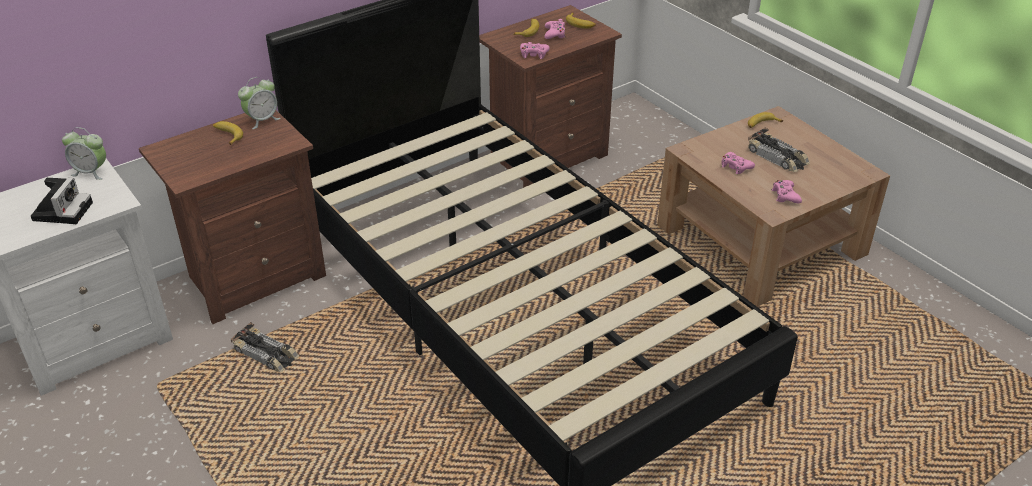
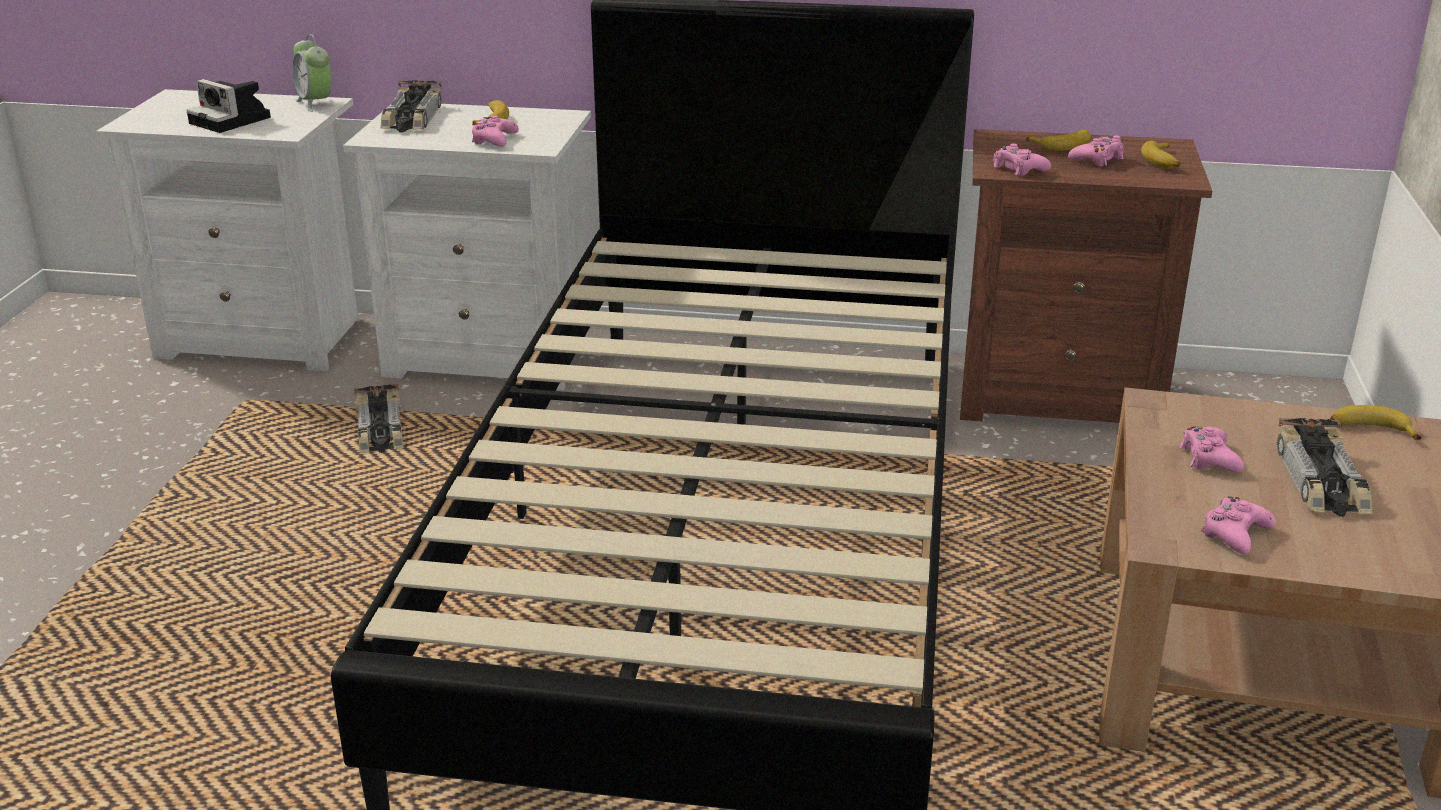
camera: 45 degrees right, 10 degrees down
(63, 210) = (232, 121): camera -> camera turned 75 degrees clockwise
(178, 155) = (412, 118): none -> toy car
(254, 277) = (491, 355): brown nightstand -> white nightstand
(258, 149) = (494, 140): none -> pink game controller
(262, 120) = (552, 119): alarm clock -> none

